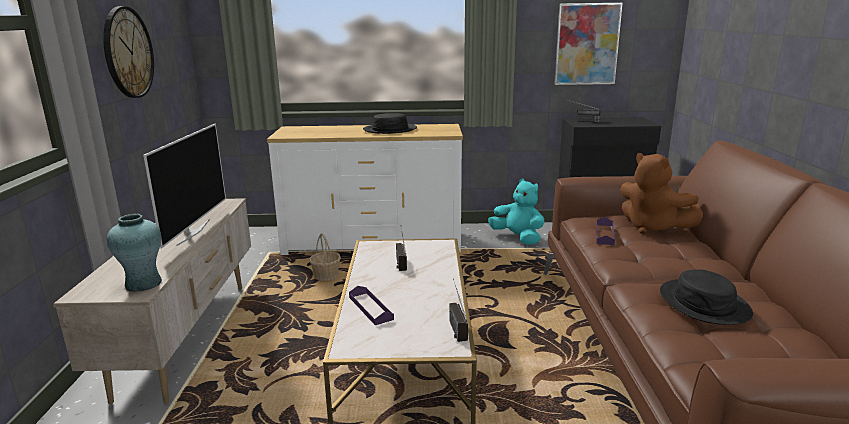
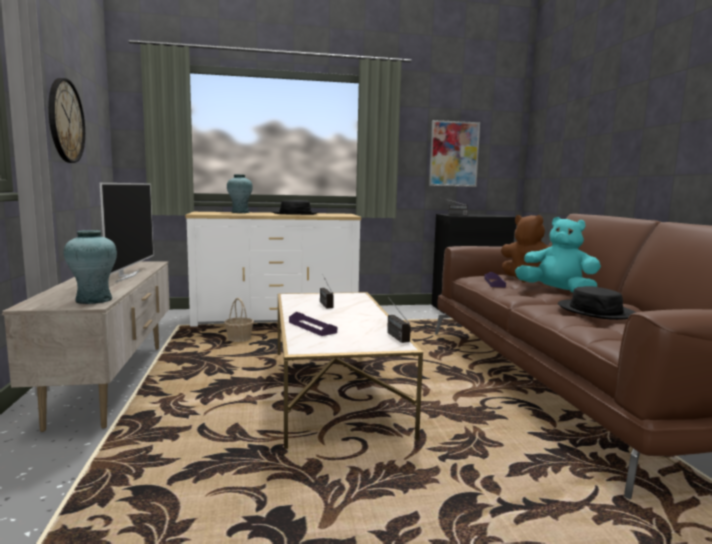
camera: 10 degrees left, 10 degrees down
(329, 128) = (240, 212): none -> turquoise vase
(518, 238) = (403, 314): turquoise plush toy -> turquoise plush toy (557, 292)

